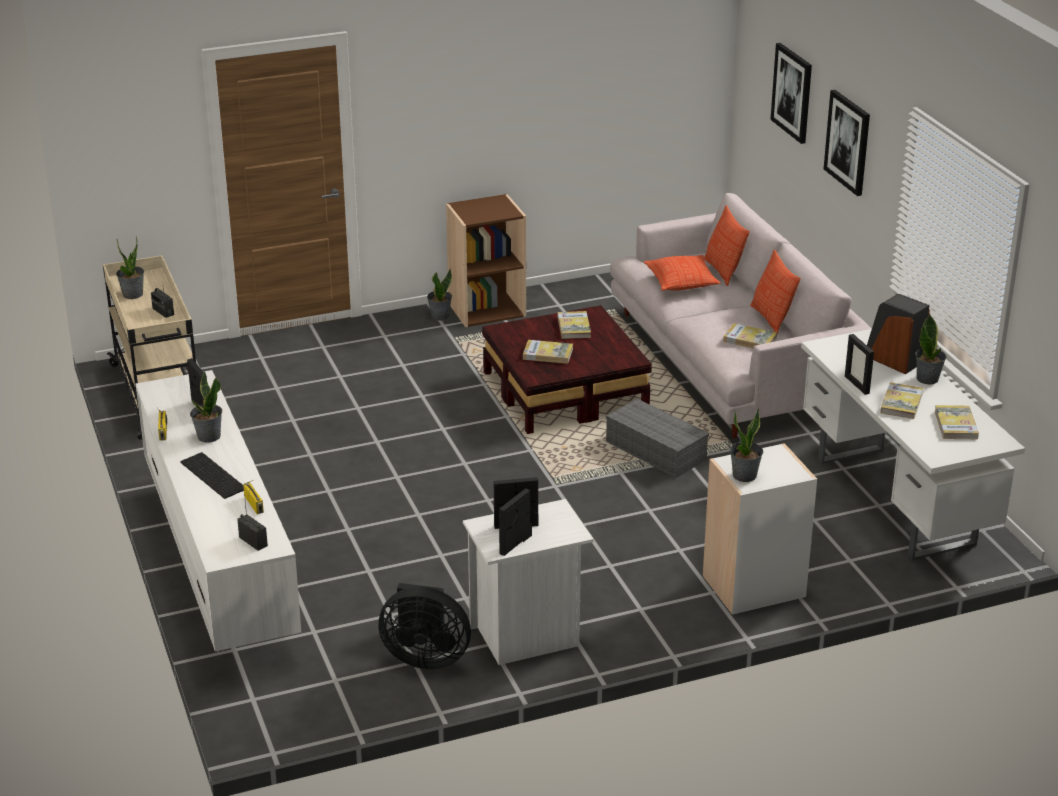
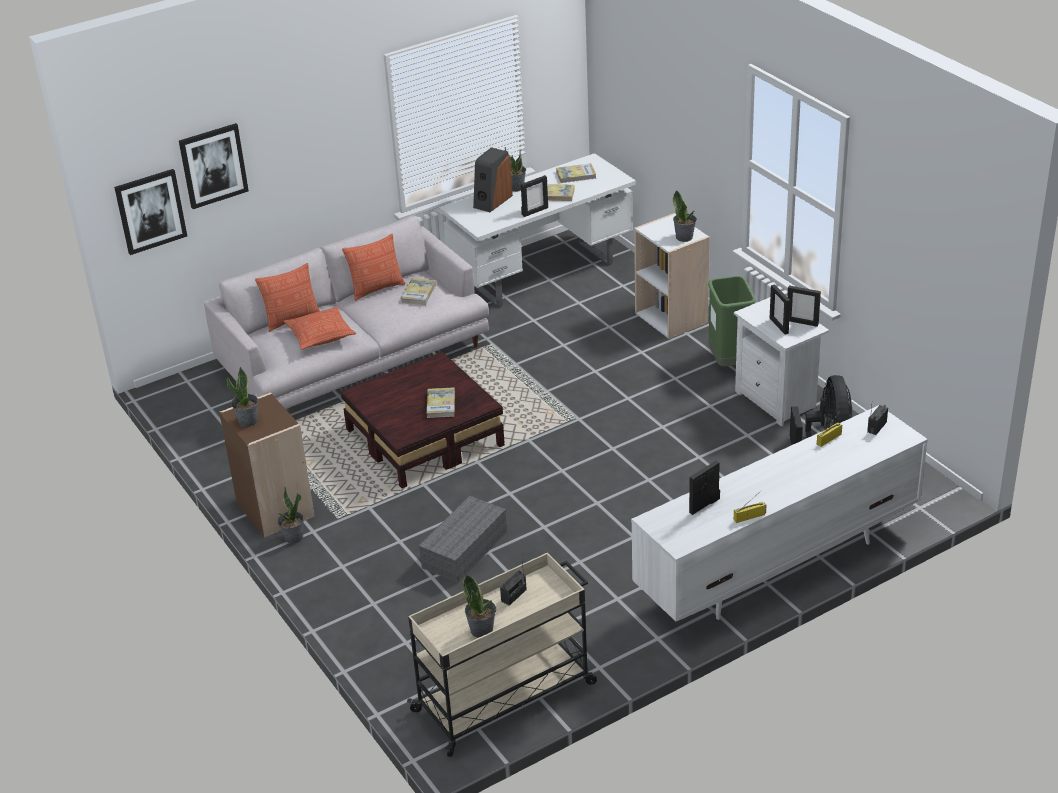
camera: 100 degrees left, 5 degrees up
(208, 436) = (744, 489): potted plant -> potted plant (248, 421)
(215, 475) = (800, 469): keyboard -> none
(574, 327) = (387, 398): book -> none
(629, 614) = (729, 362): none -> green trash can
(654, 451) = (509, 379): grey storage box -> grey storage box (464, 551)
(848, 142) = (308, 142): picture -> picture (150, 211)

